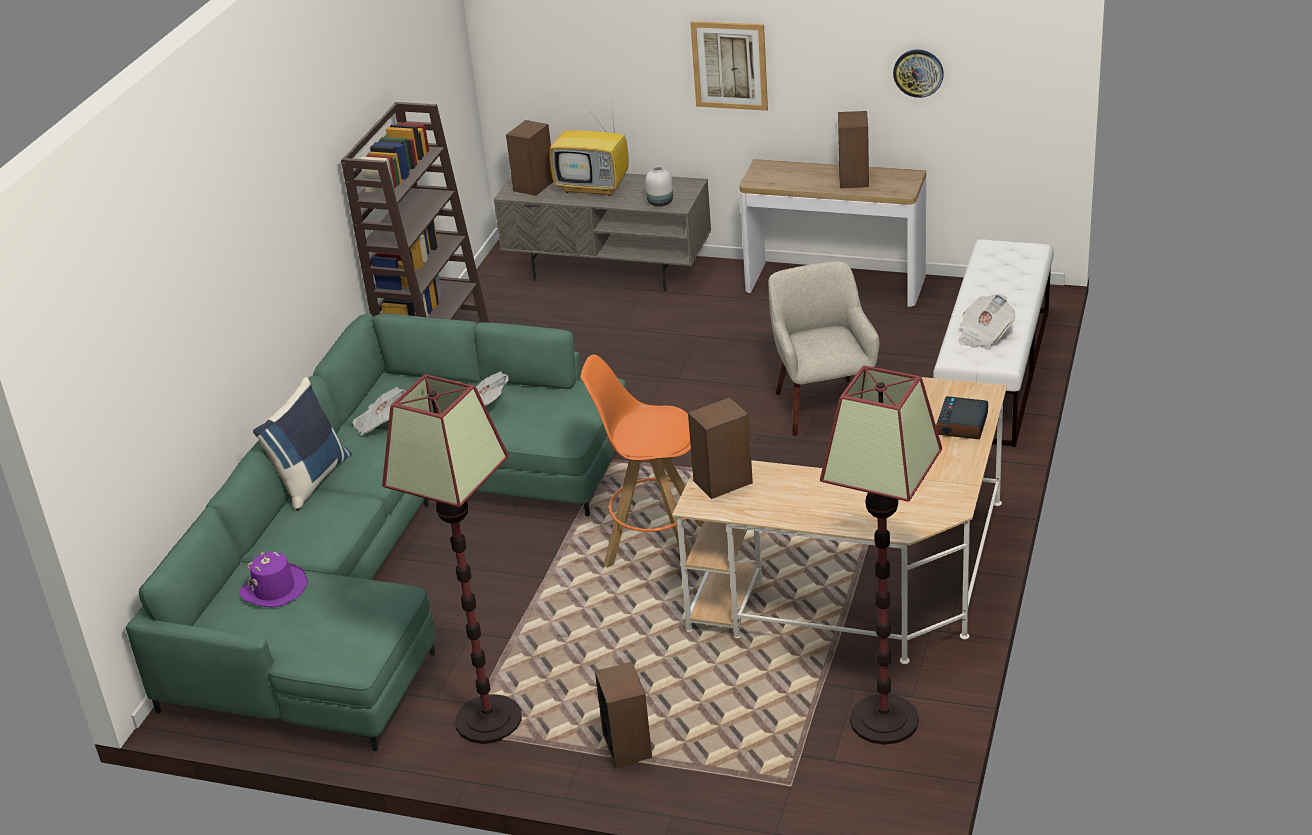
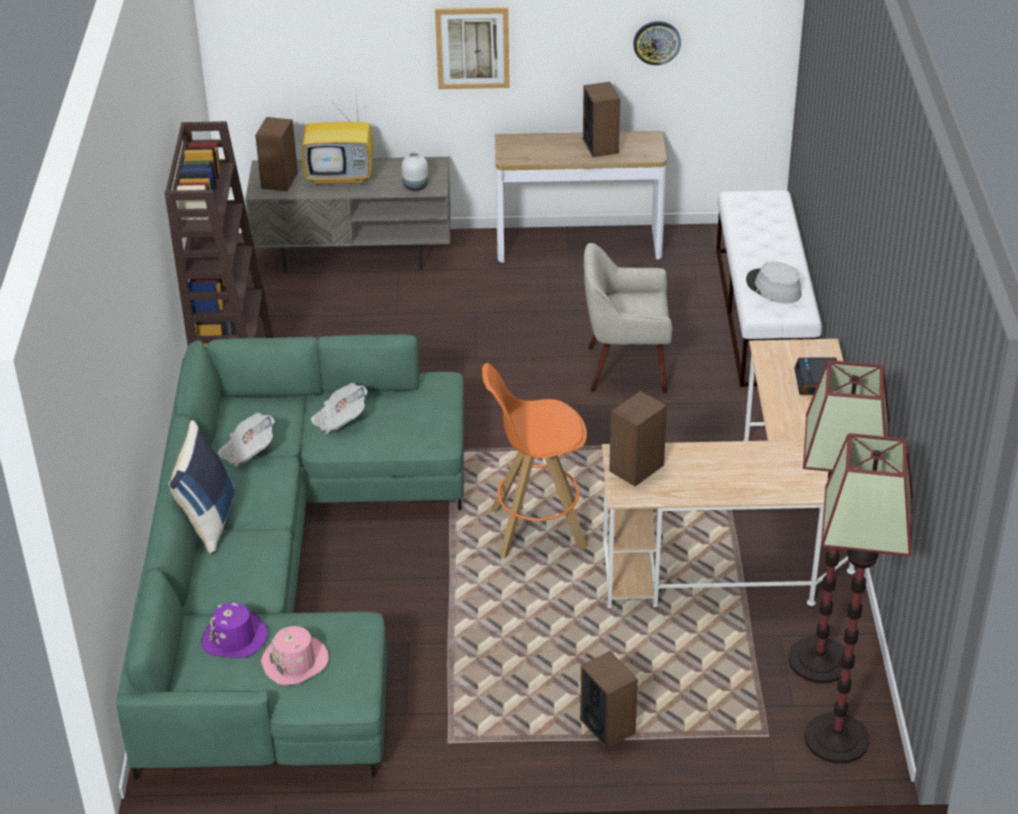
camera: 20 degrees left, 5 degrees up
(317, 619) = (295, 662): none -> pink hat
(489, 719) = (468, 725): floor lamp -> floor lamp (837, 738)
(823, 405) = (625, 368): beige armchair -> beige armchair turned 60 degrees counterclockwise
(984, 335) = (773, 287): newspaper -> grey hat

